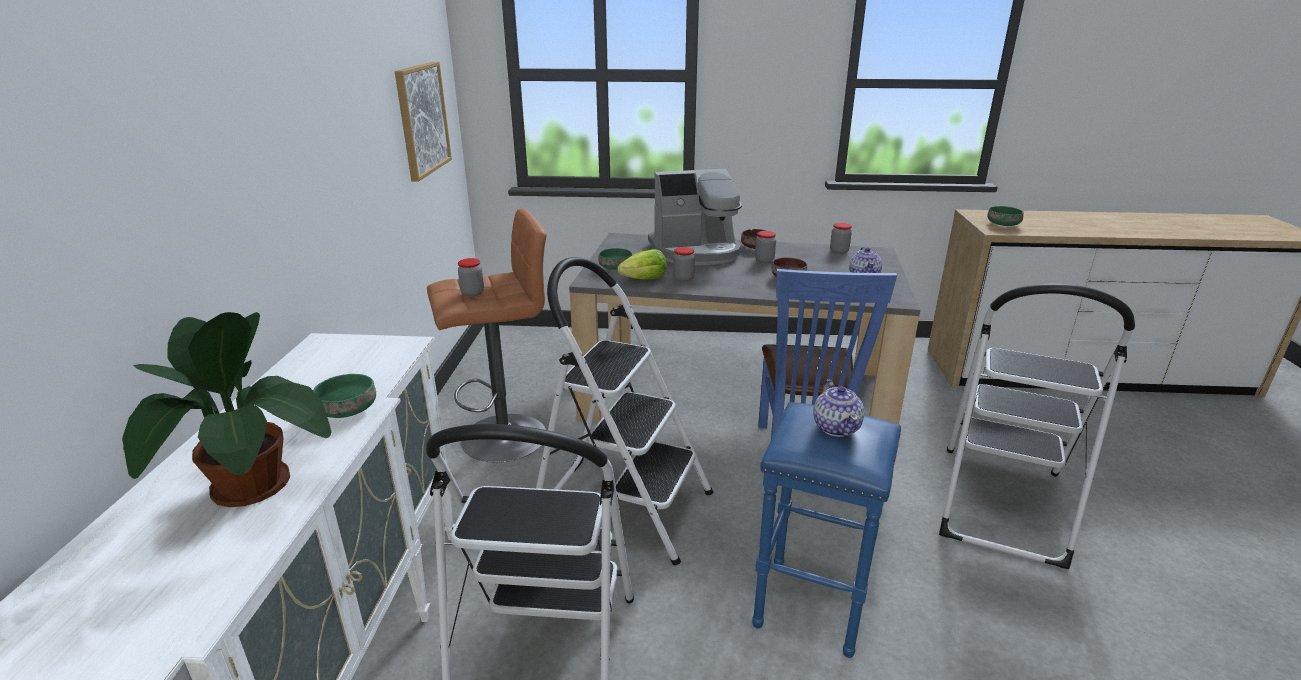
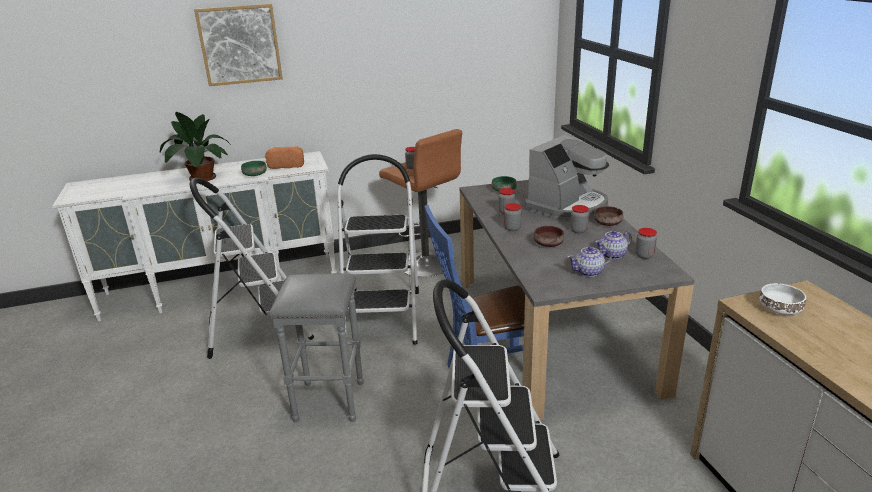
camera: 70 degrees right, 0 degrees up
(345, 370) = (287, 165): none -> bread
(422, 119) = (487, 63): picture -> picture (239, 45)
(645, 280) = (491, 202): lettuce -> none
(696, 251) = (568, 206): coffee machine -> coffee machine turned 105 degrees counterclockwise
(733, 285) = (512, 228): none -> jar
(813, 604) = (330, 401): blue stool -> grey stool
(836, 427) = (314, 284): teapot -> teapot (612, 255)
(1003, 225) = (779, 309): green bowl -> white bowl

